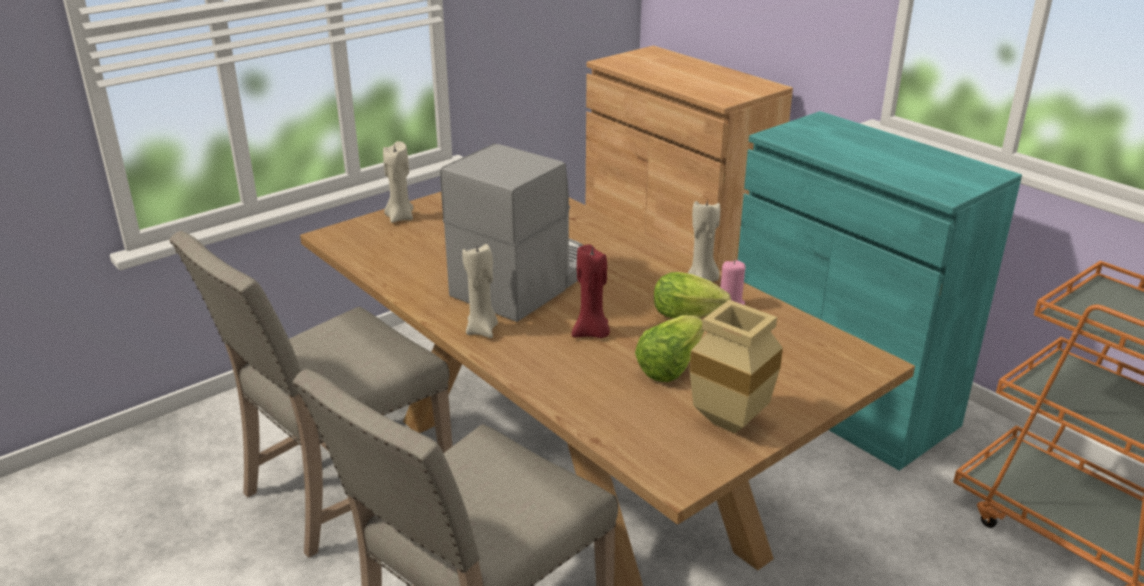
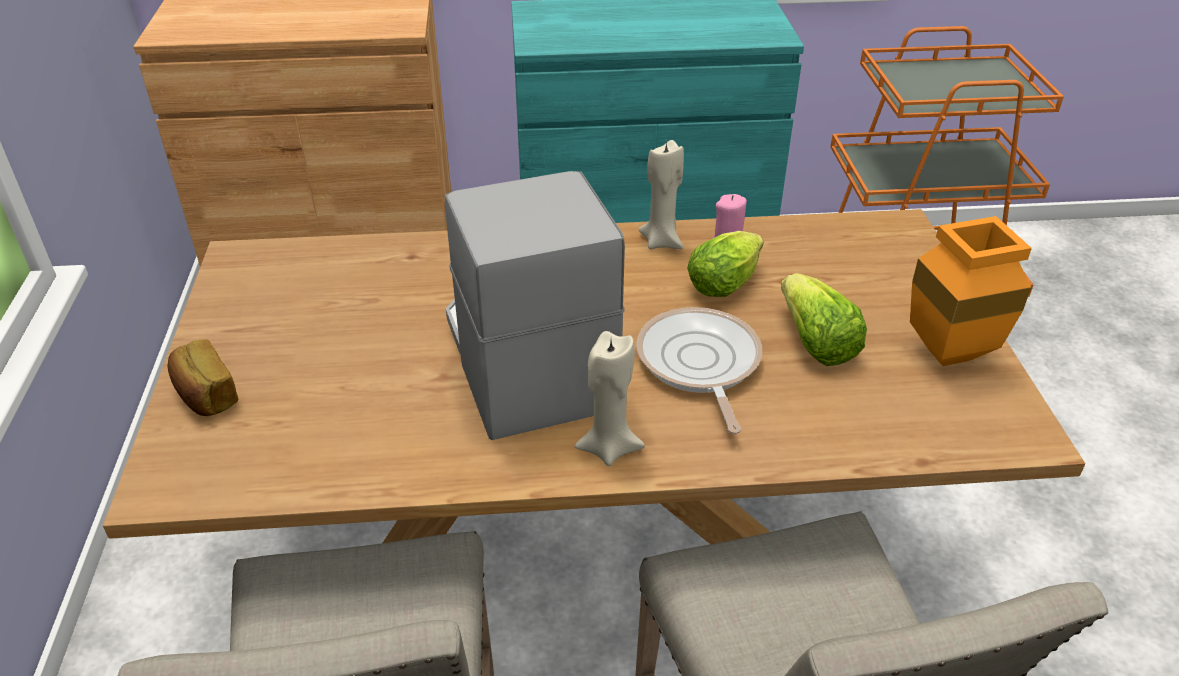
camera: 55 degrees left, 10 degrees up
(400, 218) = (205, 395): beige candle -> bread
(592, 333) = (699, 364): red candle -> frying pan
(725, 422) = (946, 357): beige vase -> orange vase

